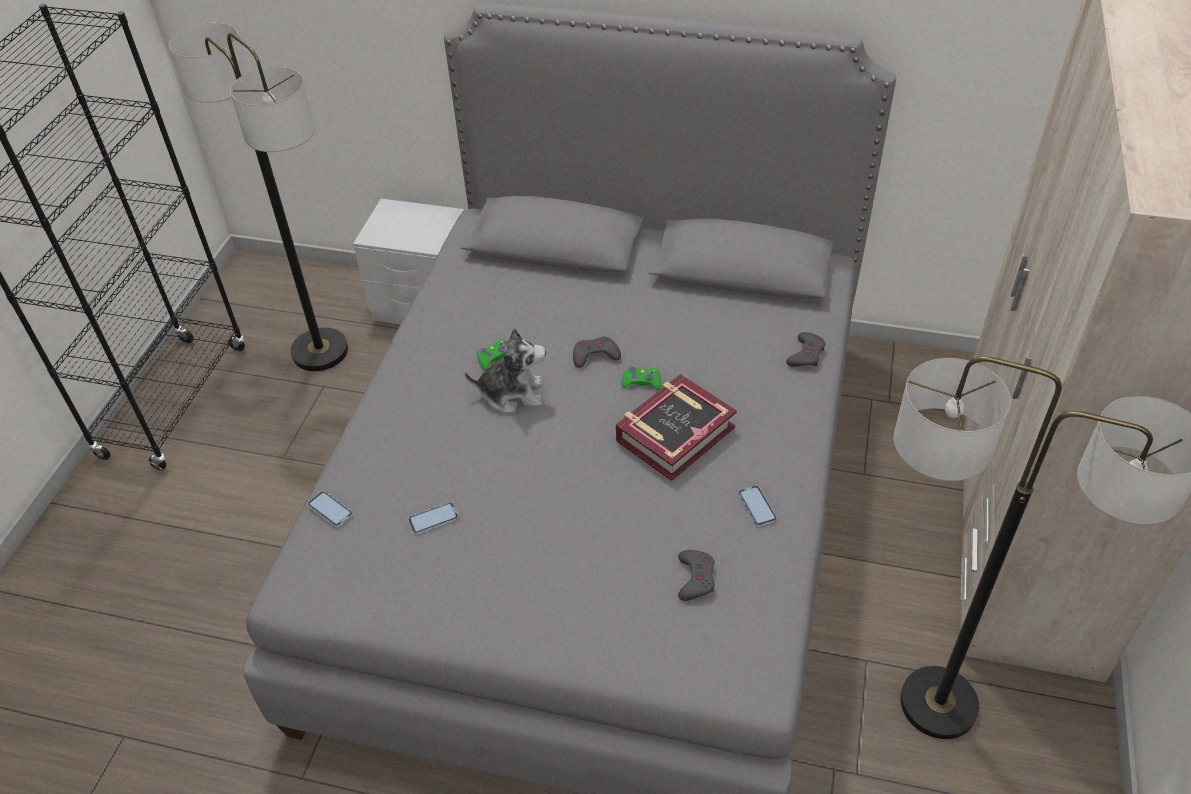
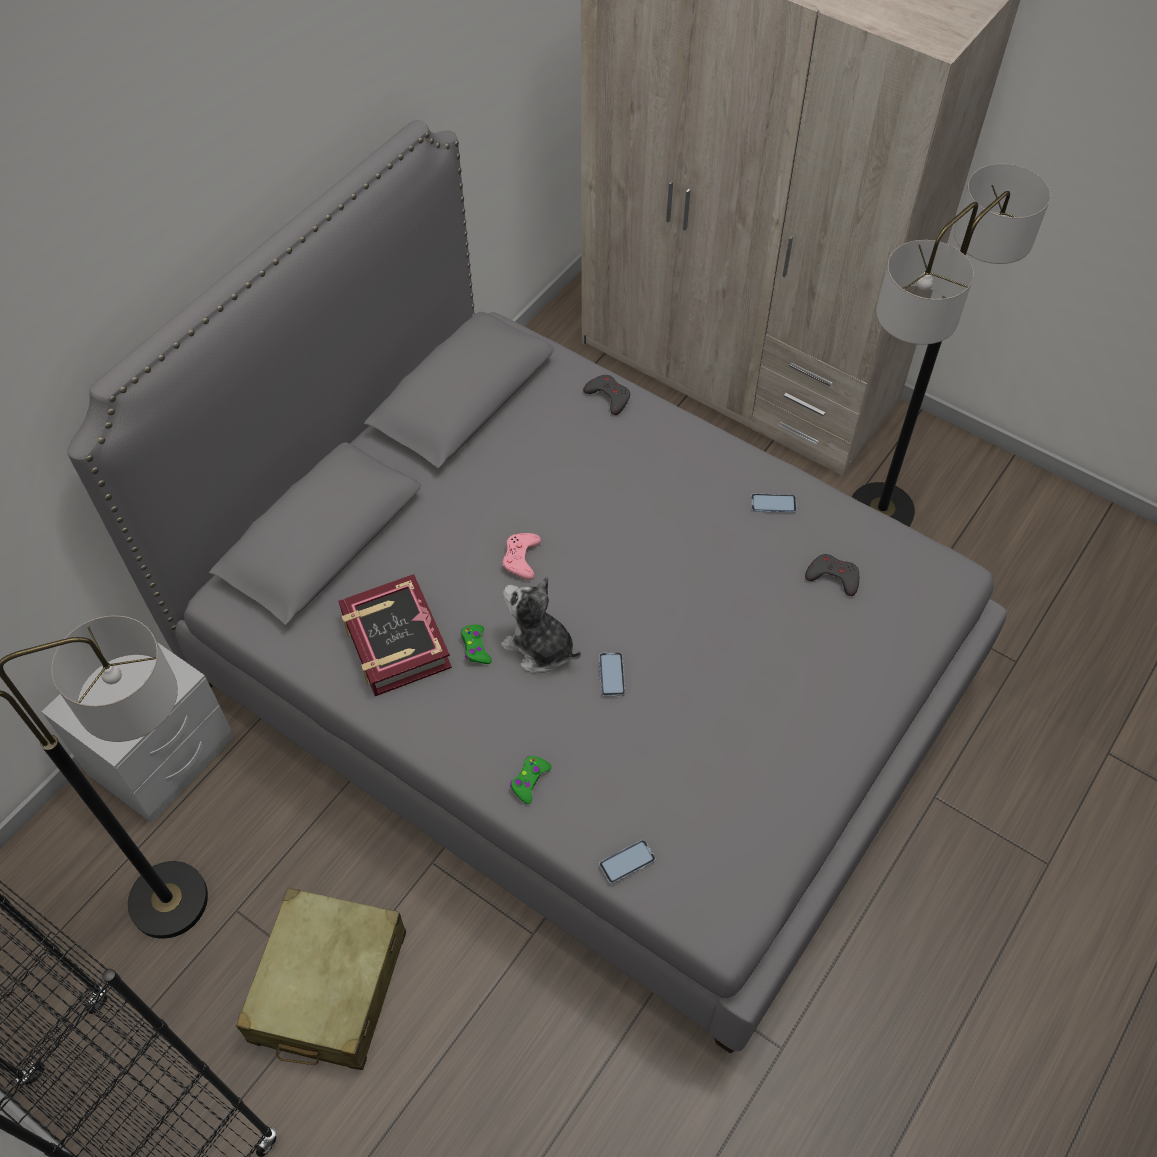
camera: 70 degrees left, 10 degrees up
(280, 456) = (328, 987): none -> beige suitcase
(433, 519) = (684, 765): phone -> phone (612, 675)
(512, 393) = (539, 647): plush toy -> plush toy turned 75 degrees counterclockwise
(595, 355) = (521, 558): grey game controller -> pink game controller
(641, 382) = (578, 533): green game controller -> green game controller (529, 781)
(674, 434) = (660, 531): book -> book (395, 642)

